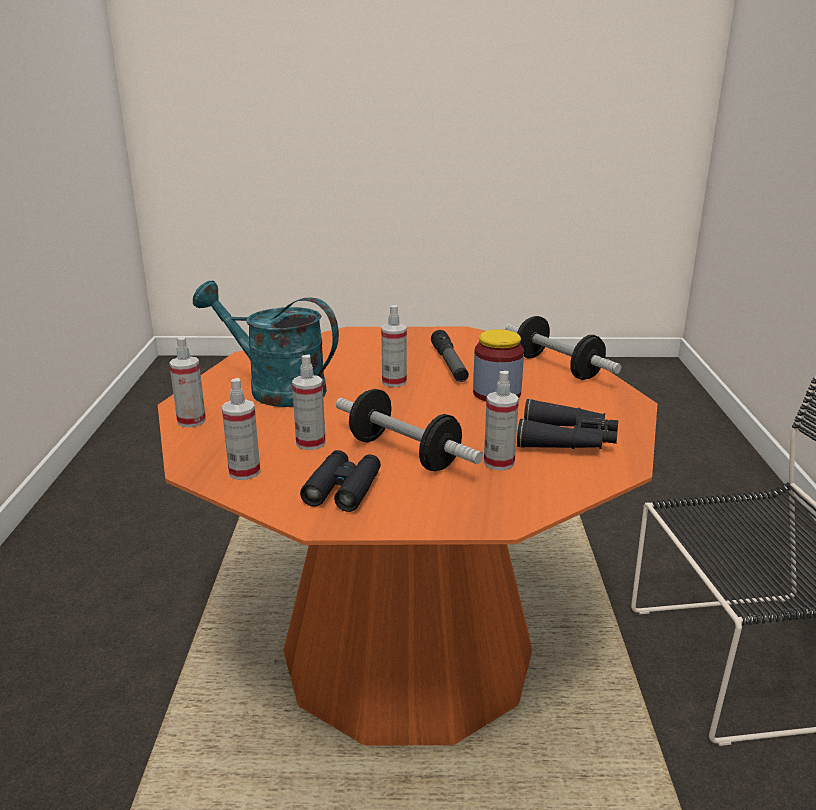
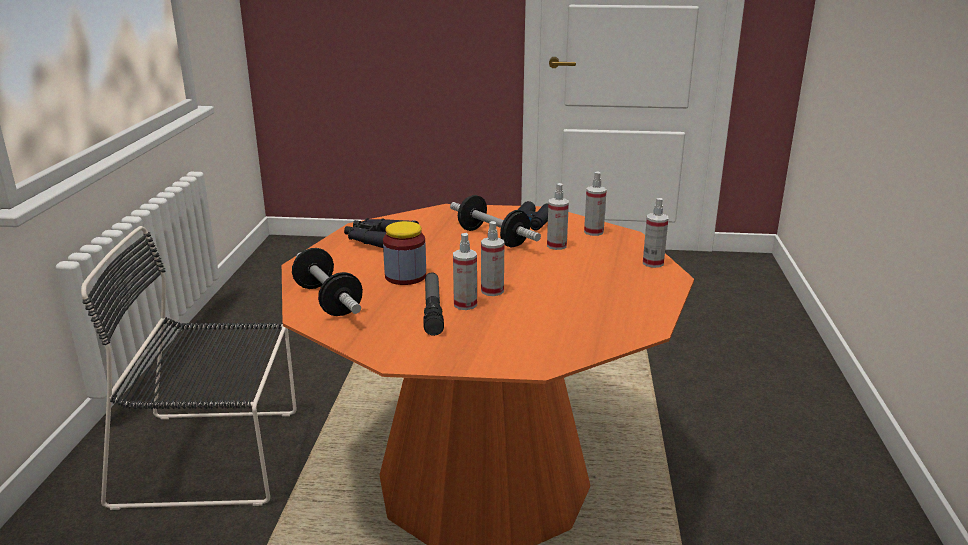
camera: 175 degrees left, 0 degrees up
(275, 389) = (600, 288): turquoise watering can -> none
(499, 462) = (434, 231): spray bottle -> spray bottle (465, 304)

